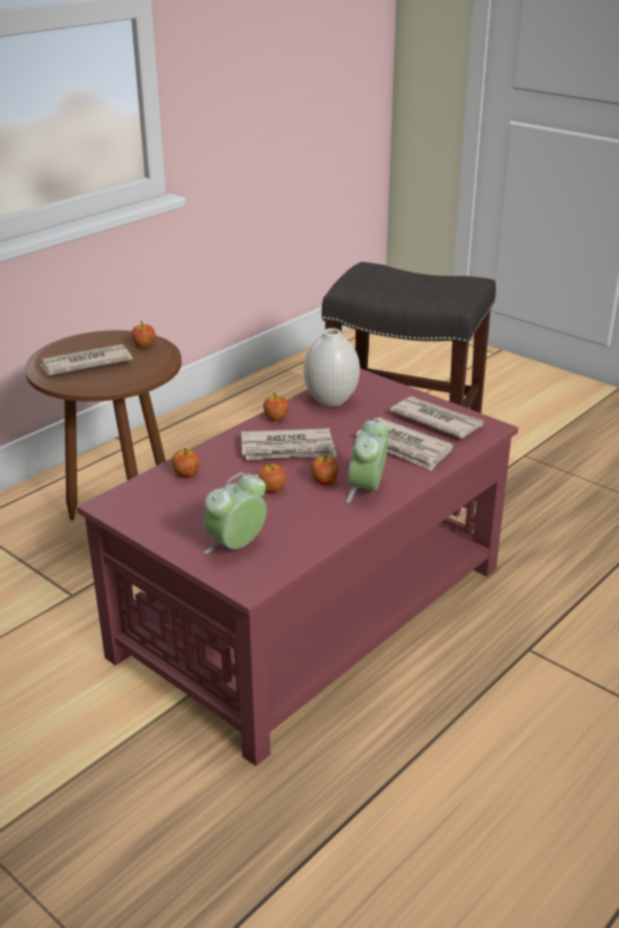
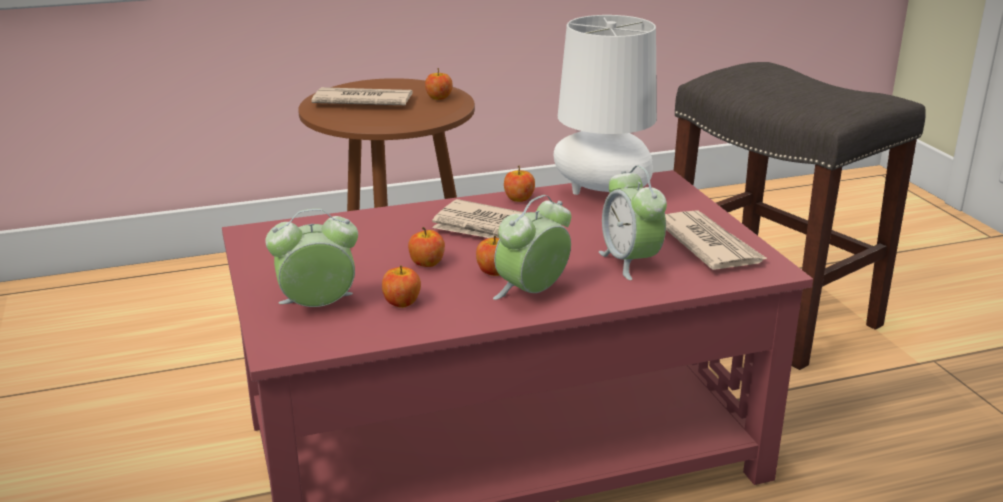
camera: 30 degrees right, 5 degrees down
(186, 474) = (359, 226): apple -> apple (402, 302)
(331, 401) = (603, 197): white vase -> white table lamp
(403, 447) = (630, 262): newspaper -> alarm clock

